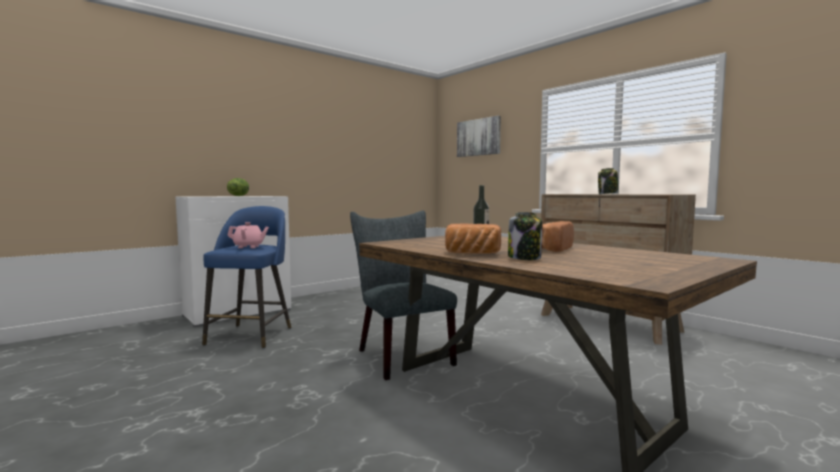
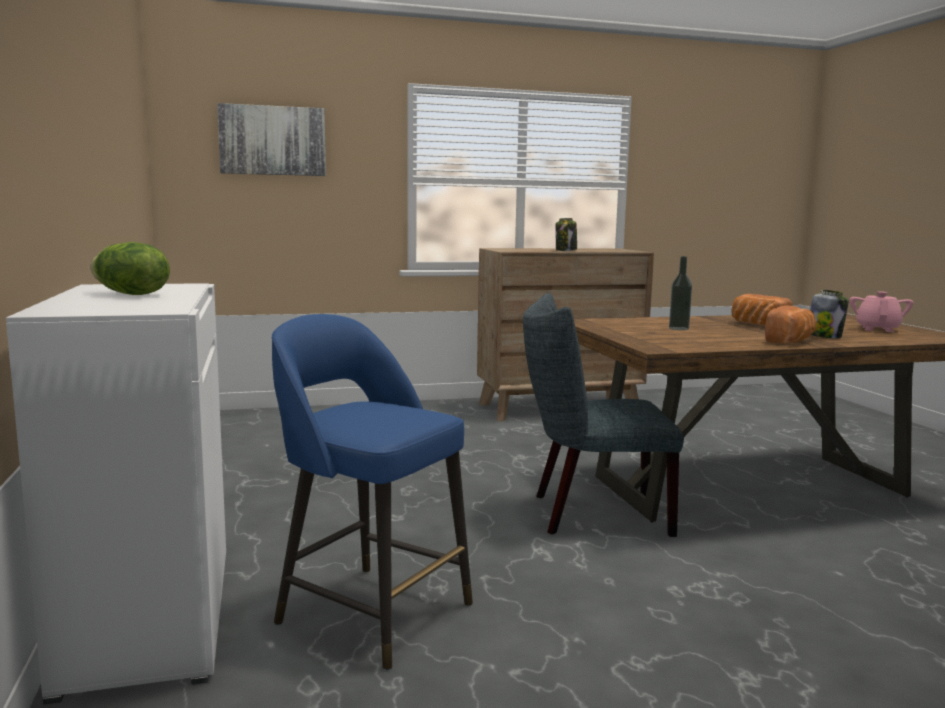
camera: 65 degrees left, 5 degrees up
(248, 247) = (393, 412): pink teapot -> pink teapot (877, 329)

